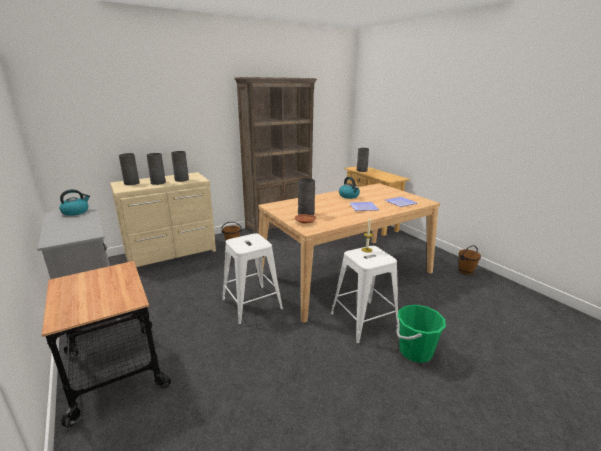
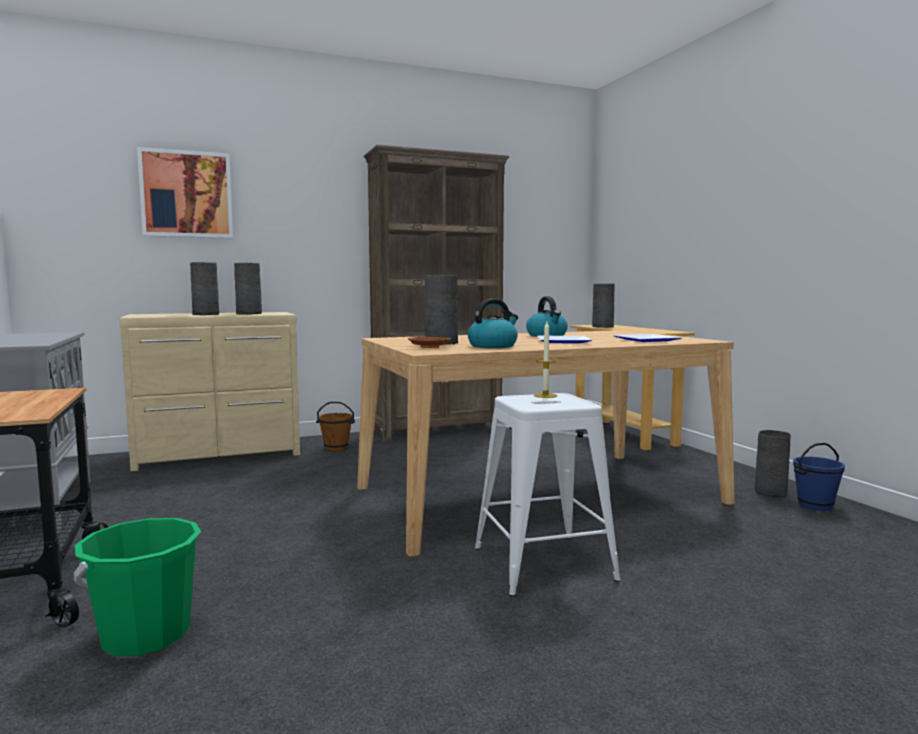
camera: 10 degrees right, 15 degrees down
(76, 212) = (40, 334): kettle -> kettle (493, 346)
(132, 183) = (162, 314): grey vase -> grey vase (770, 492)
(134, 108) = (186, 194): none -> picture
(252, 304) = (321, 525): white stool -> none
(415, 351) = (644, 619): green bucket -> green bucket (146, 635)
(465, 271) = (814, 505): brown bucket -> blue bucket

